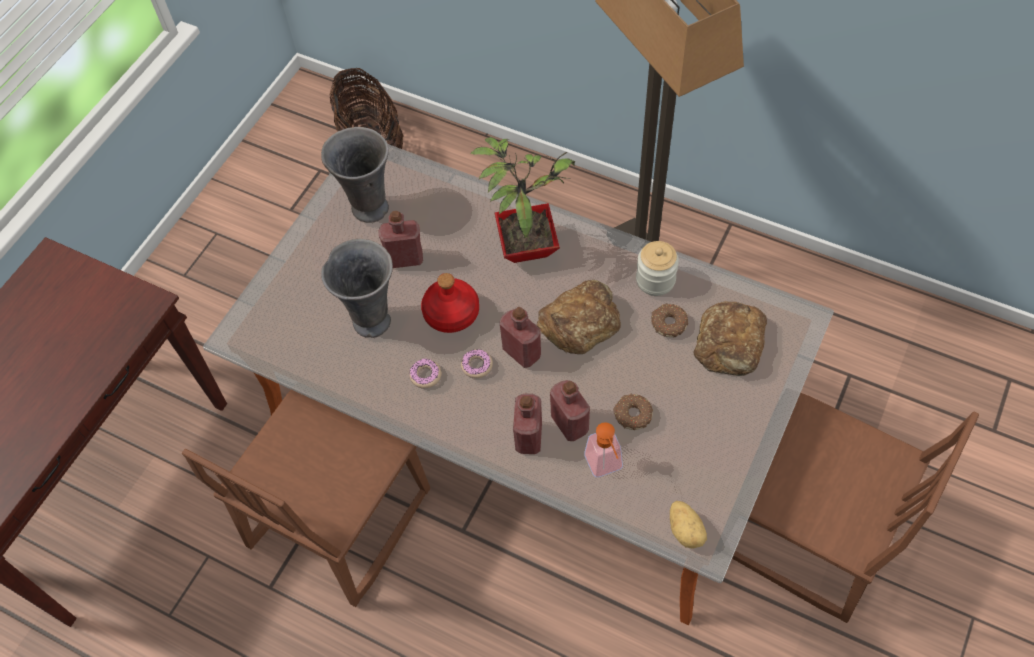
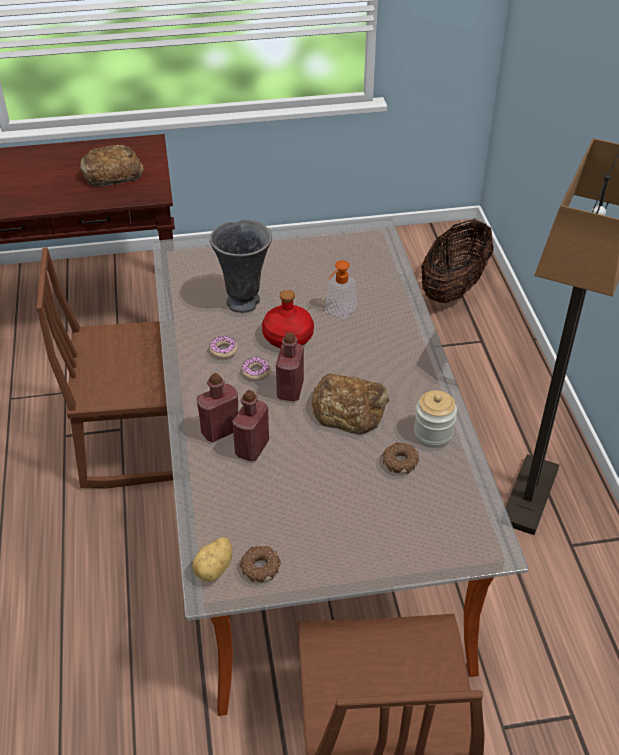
camera: 50 degrees right, 15 degrees down
(368, 208) = (334, 253): grey vase -> none
(405, 259) = (310, 291): red bottle -> none
(527, 245) = (388, 345): potted plant -> none
(606, 467) = (231, 489): soap dispenser -> soap dispenser (338, 312)
(632, 414) = (293, 481): donut -> donut (260, 567)
(730, 344) = (420, 511): bread -> bread (111, 173)

